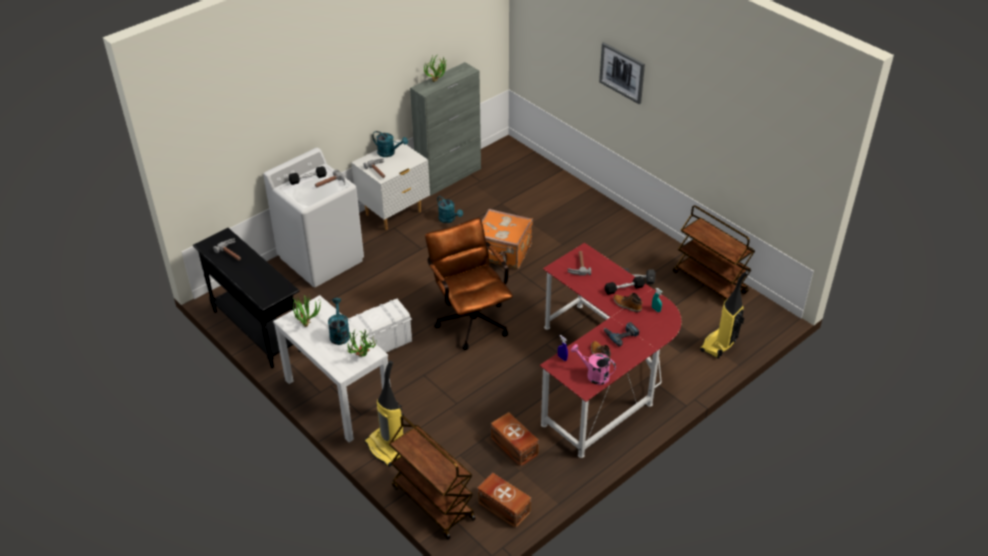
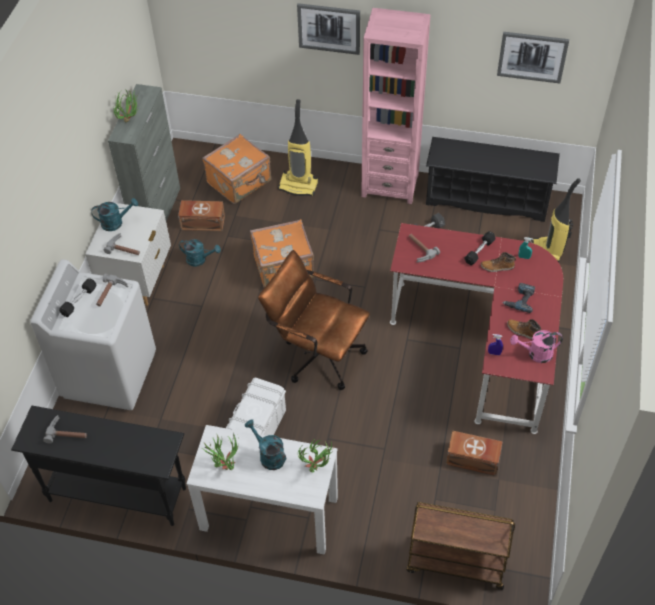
camera: 35 degrees left, 10 degrees up
(387, 448) = (365, 536): vacuum cleaner -> vacuum cleaner (299, 185)
(503, 506) = (517, 524): brown storage box -> brown storage box (202, 222)
(527, 184) = (240, 182): none -> orange suitcase
(640, 237) = (390, 185): none -> pink bookcase
(710, 283) = (487, 199): brown cart -> black shoe rack
(766, 154) = (532, 56): none -> picture

